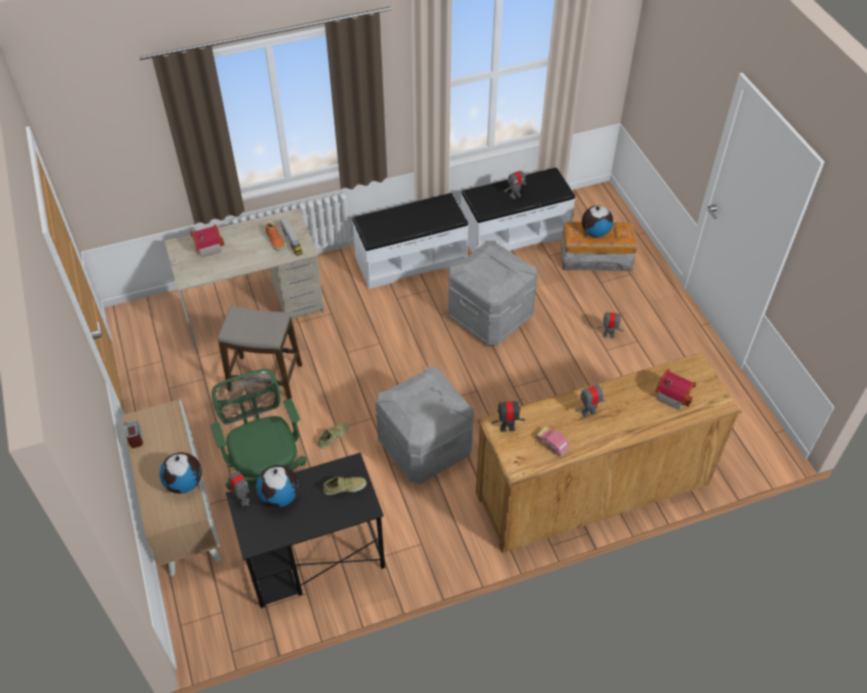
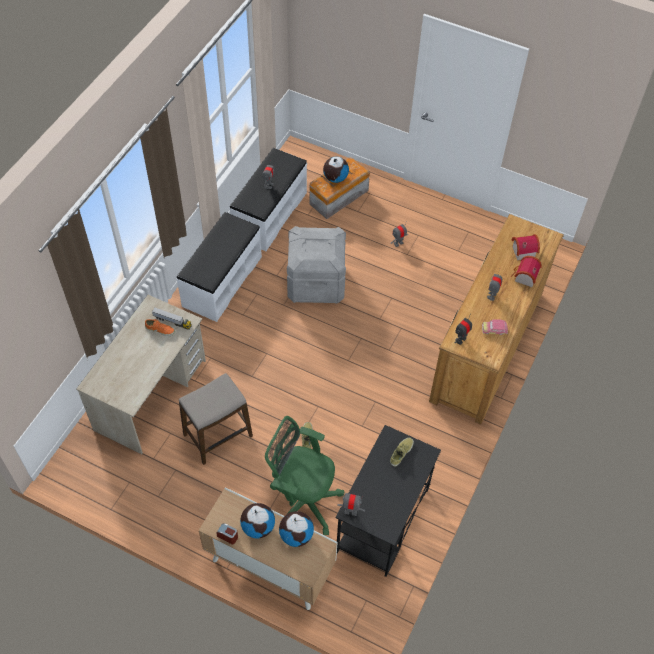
camera: 45 degrees left, 5 degrees up
(207, 246) = (115, 369): toy house -> toy house (524, 277)
(280, 496) = (371, 490): globe -> globe (258, 527)
(425, 447) = (369, 398): grey storage box -> none

